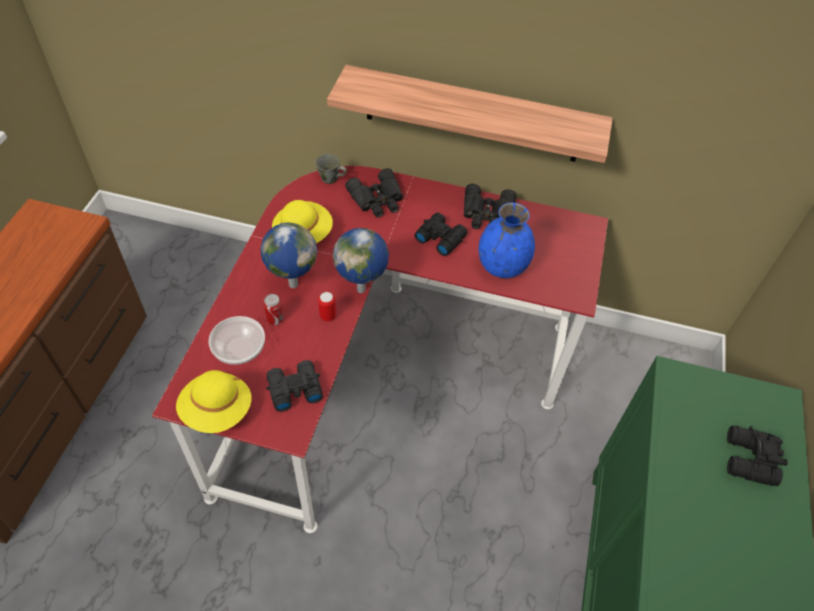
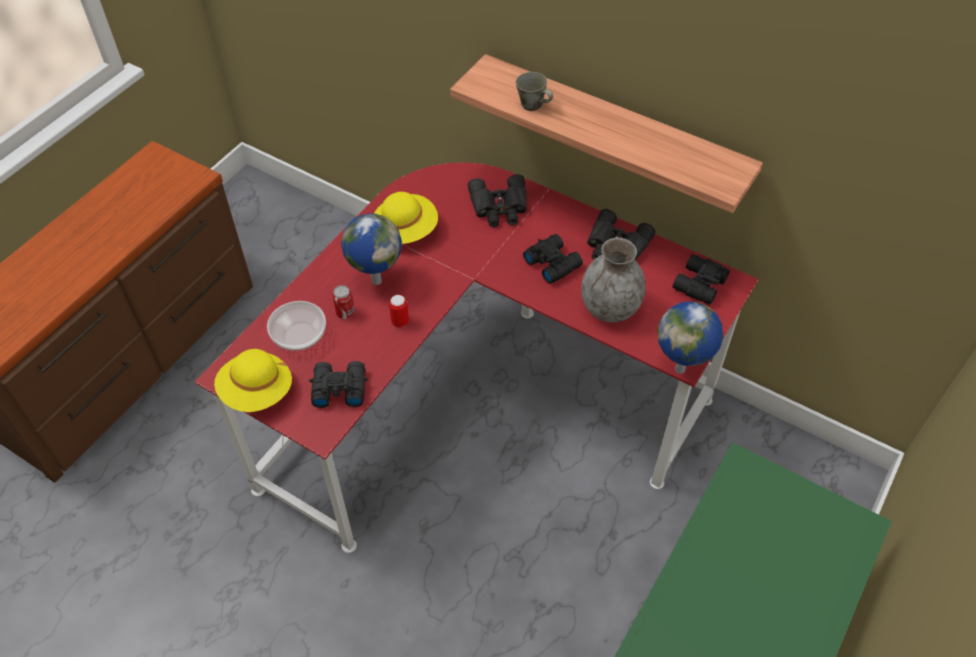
camera: 20 degrees right, 0 degrees up
(330, 179) = (457, 175): grey mug -> grey mug (533, 105)
(362, 289) = (446, 301): globe -> globe (681, 370)
(502, 267) = (610, 309): blue vase -> grey vase
(748, 460) = (788, 579): black binoculars -> black binoculars (697, 284)

